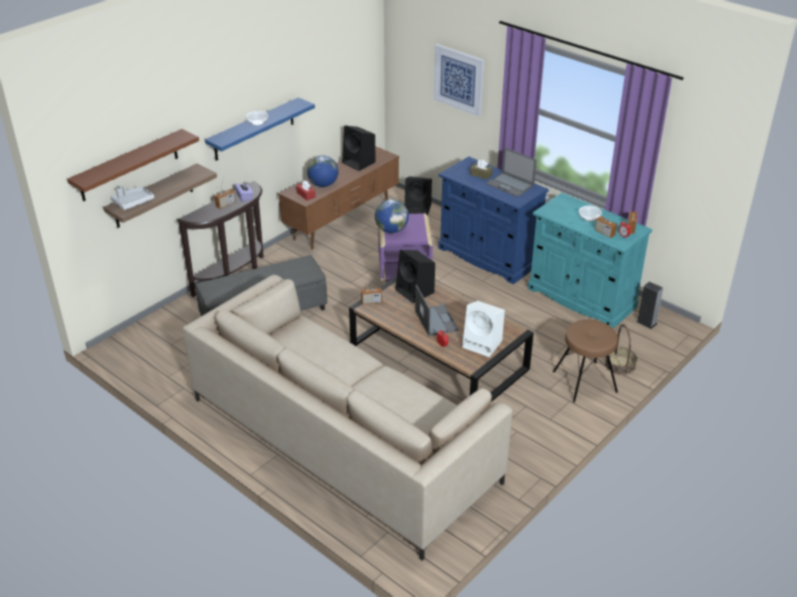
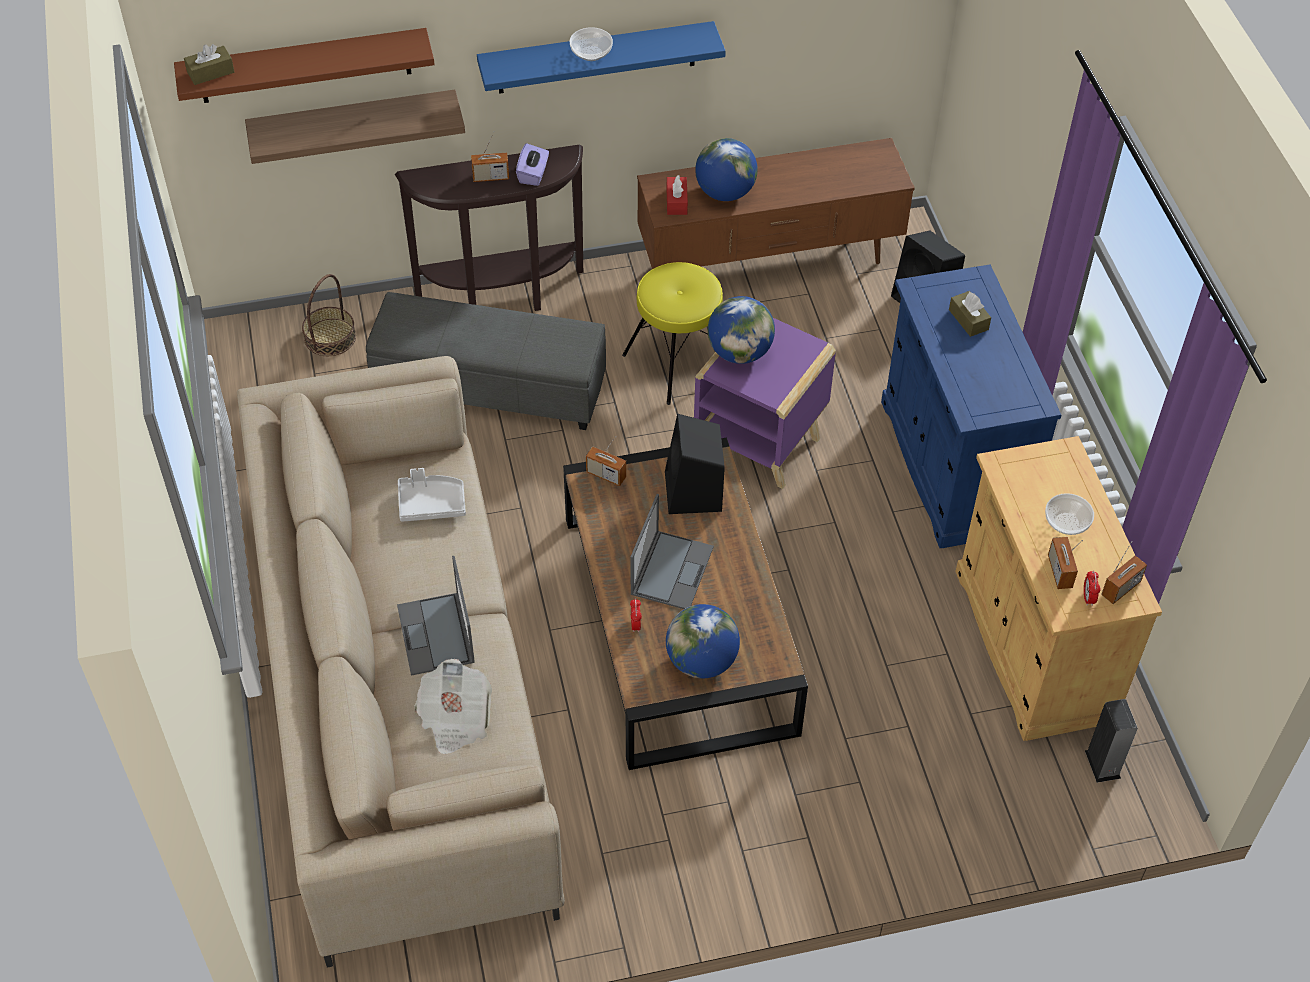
camera: 35 degrees right, 15 degrees up
(92, 175) = (210, 72): none -> brown tissue box
(133, 202) = (292, 130): grey tray -> grey tray (431, 503)
(340, 270) = (677, 363): none -> yellow stool
(359, 162) = (830, 171): black speaker -> none
(409, 408) = (455, 719): none -> newspaper
(458, 79) = (1029, 108): picture -> none
(483, 344) = (701, 661): white speaker -> globe
(510, 185) = (999, 370): laptop -> laptop (436, 635)
(581, 298) = (1033, 644): turquoise cabinet -> beige cabinet
(584, 381) = (869, 815): brown stool -> none
(620, 365) = (964, 820): basket -> basket (330, 337)

